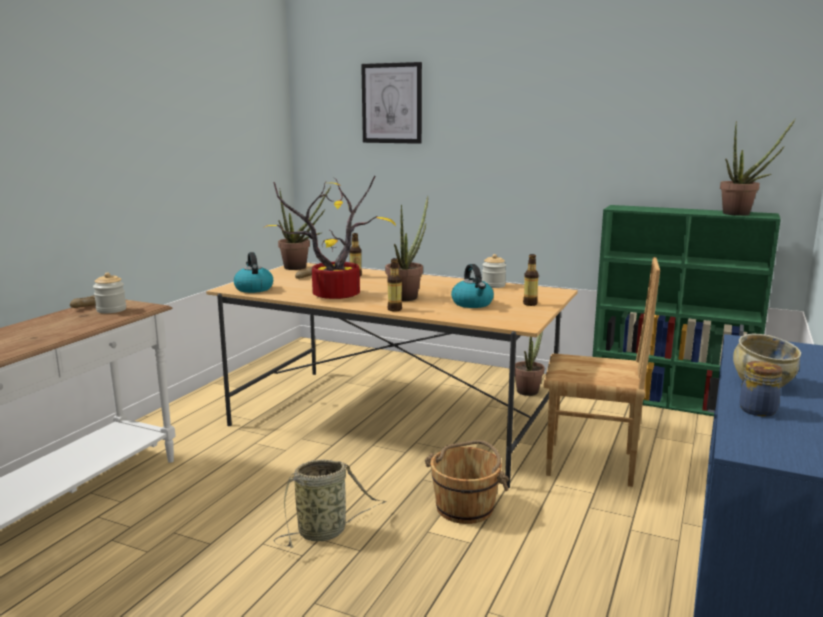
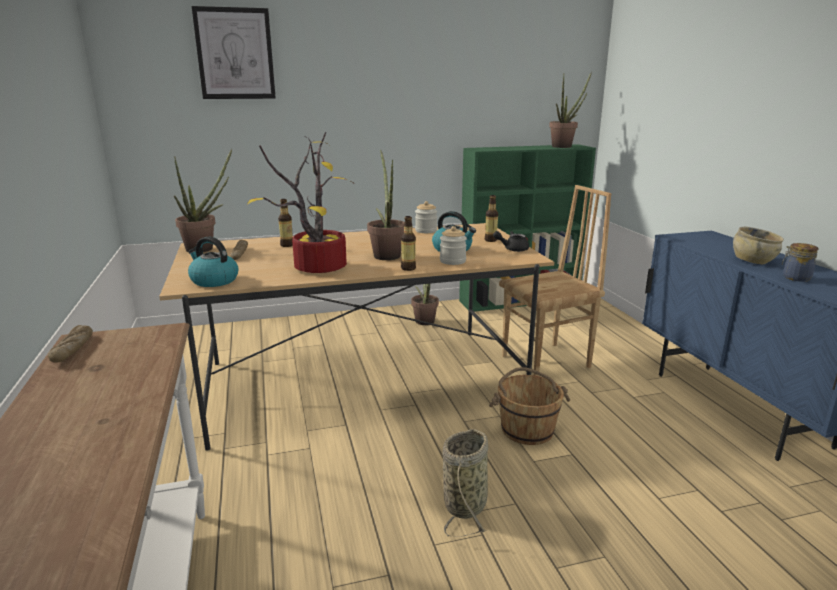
camera: 40 degrees left, 5 degrees up
(111, 310) = (120, 349): jar -> jar (452, 261)
(527, 315) = (512, 249): none -> black teapot

